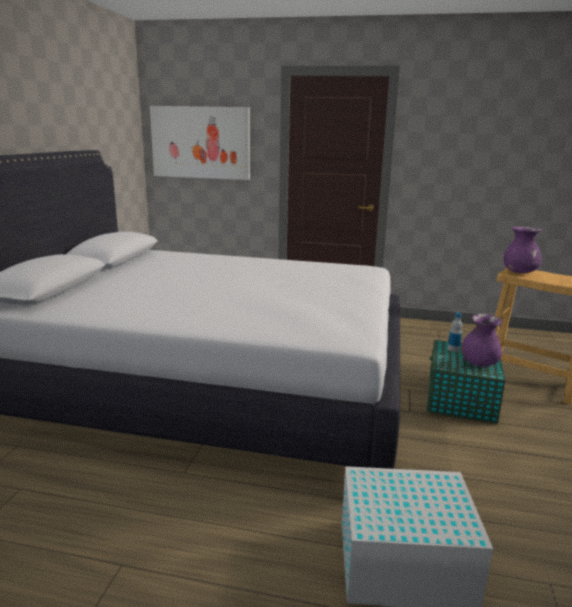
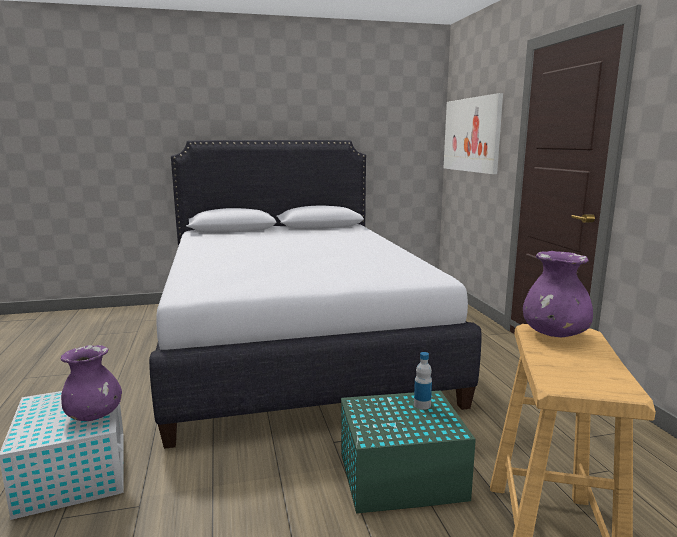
camera: 65 degrees right, 5 degrees down
(479, 364) = (392, 426): purple vase -> purple vase (94, 416)

